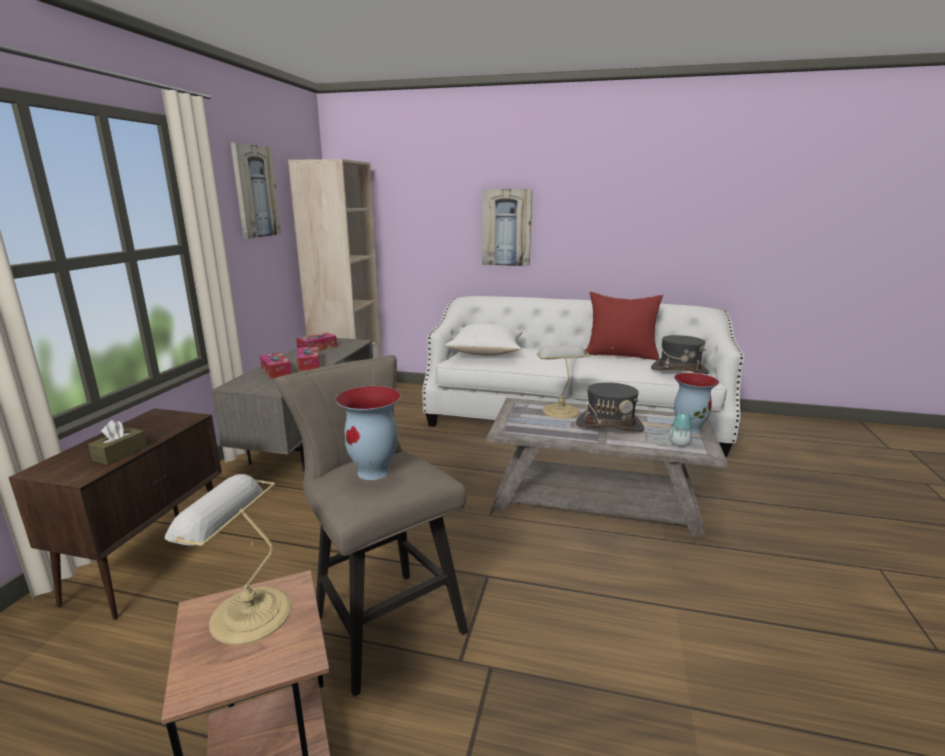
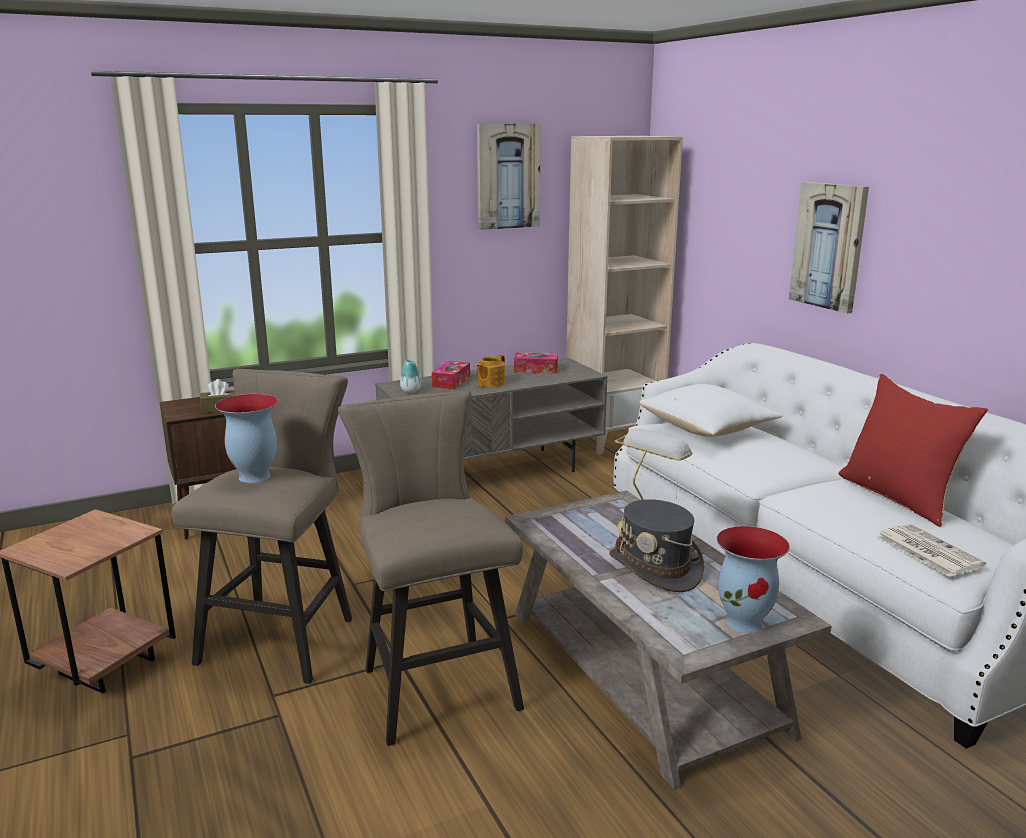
camera: 50 degrees right, 0 degrees up
(246, 613) = (98, 531): table lamp -> none
(308, 364) = (490, 383): tissue box -> teapot
(531, 572) = (435, 683): none -> beige stool
(679, 370) = (927, 550): grey hat -> newspaper
(679, 443) = (681, 626): vase -> vase (410, 390)

